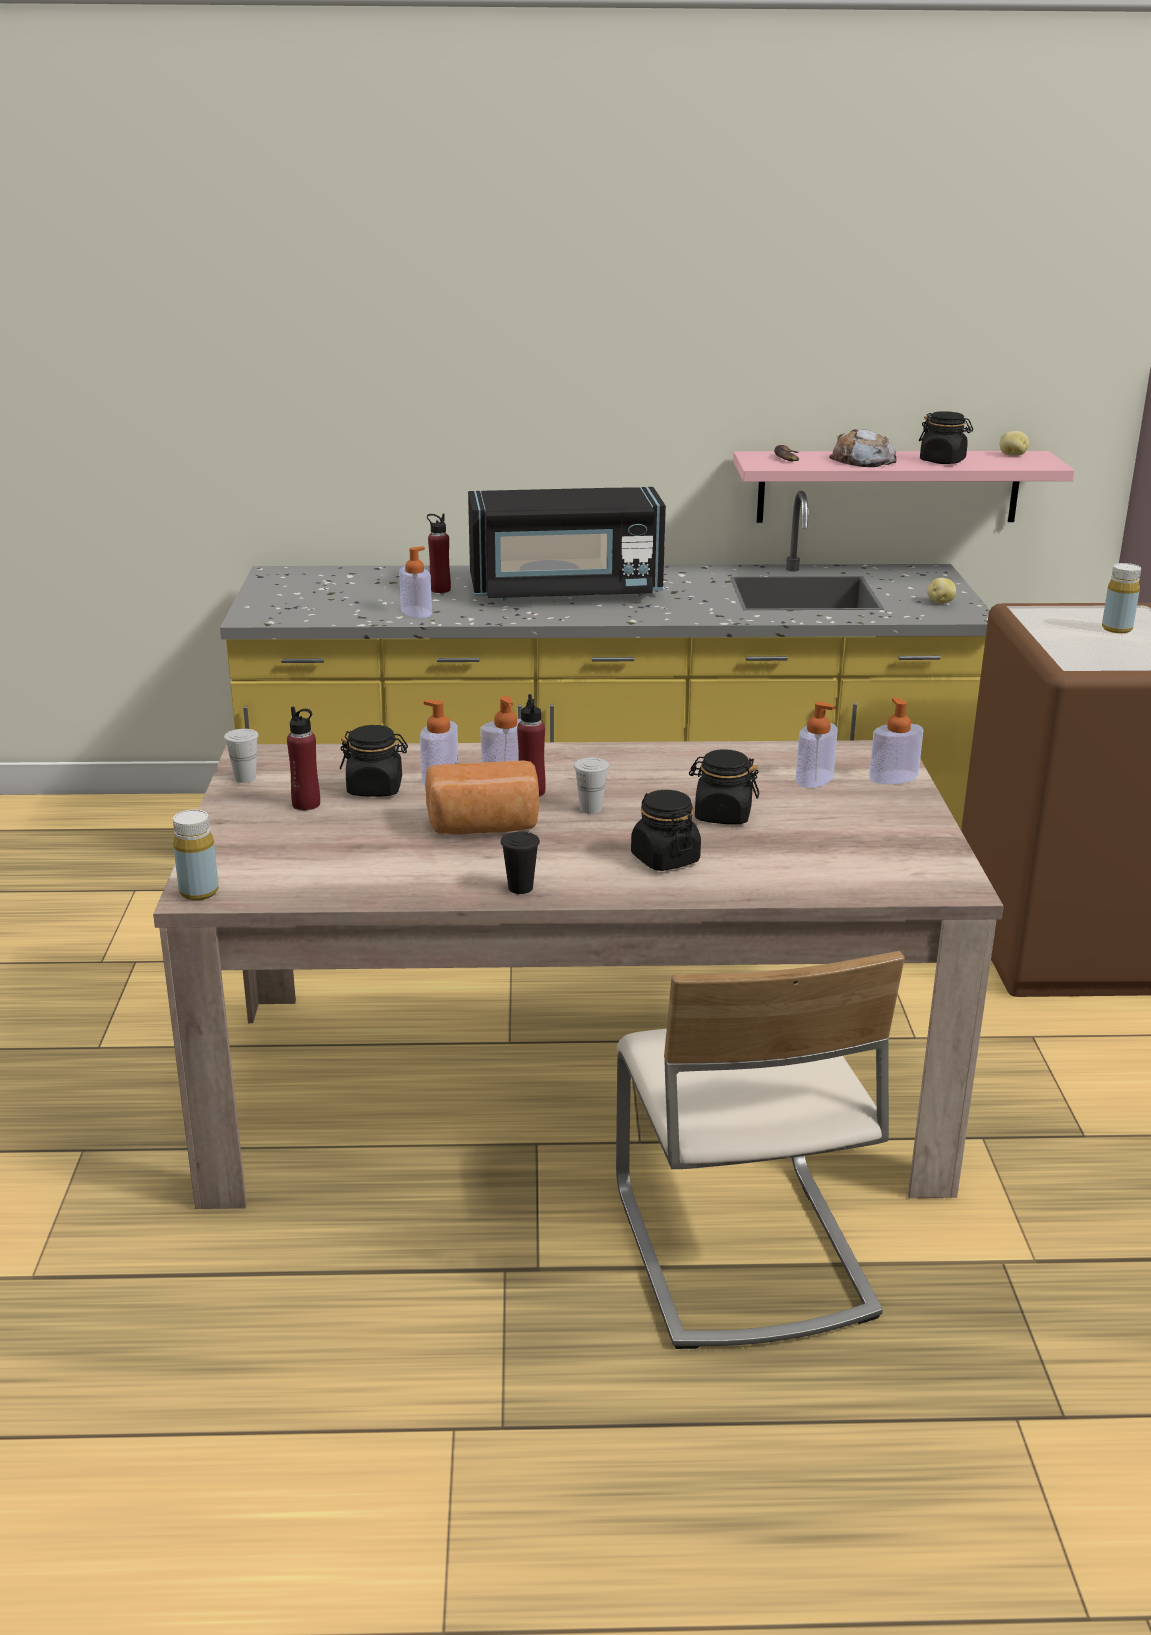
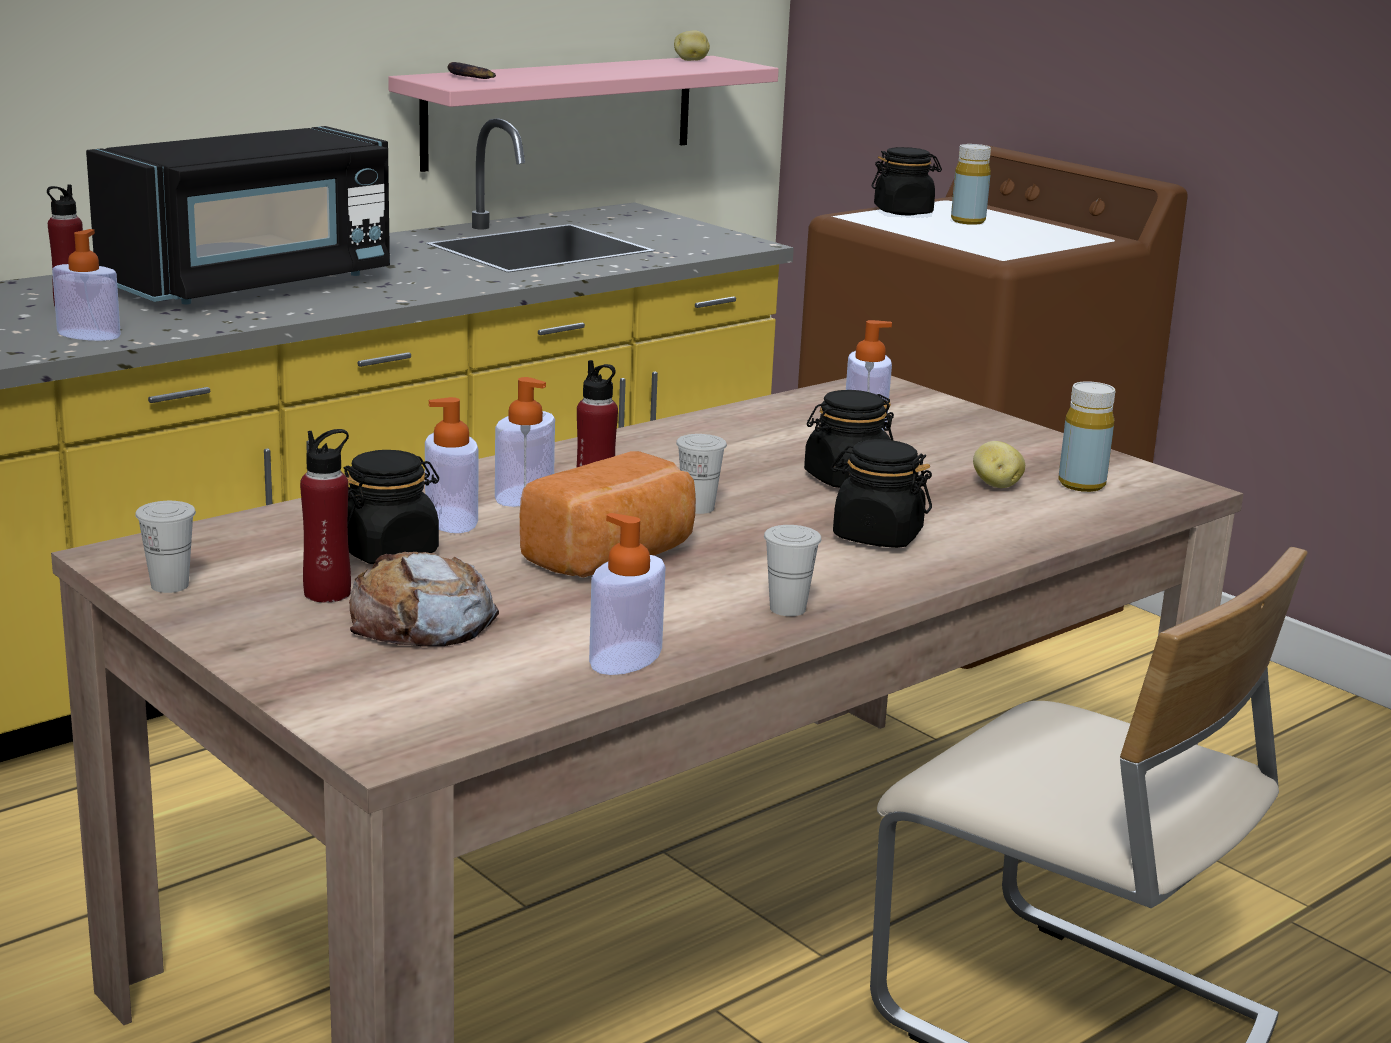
camera: 40 degrees left, 5 degrees down
(199, 892) = (385, 740): yellow bottle -> yellow bottle (1081, 484)
(520, 888) = (787, 609): black cup -> white cup
(862, 460) = (556, 74): bread -> bread (422, 621)
(893, 777) = (933, 407): soap dispenser -> soap dispenser (625, 658)
(940, 602) = (697, 237): potato -> potato (996, 485)
(942, 461) = (639, 69): black jar -> black jar (903, 212)

